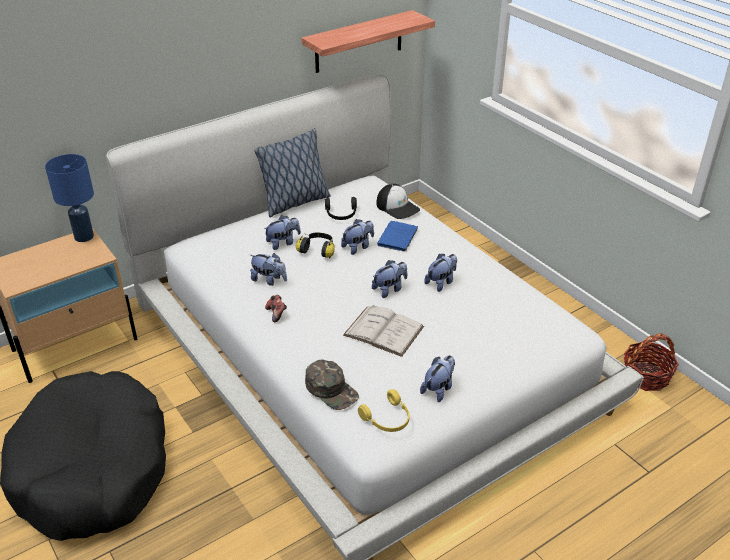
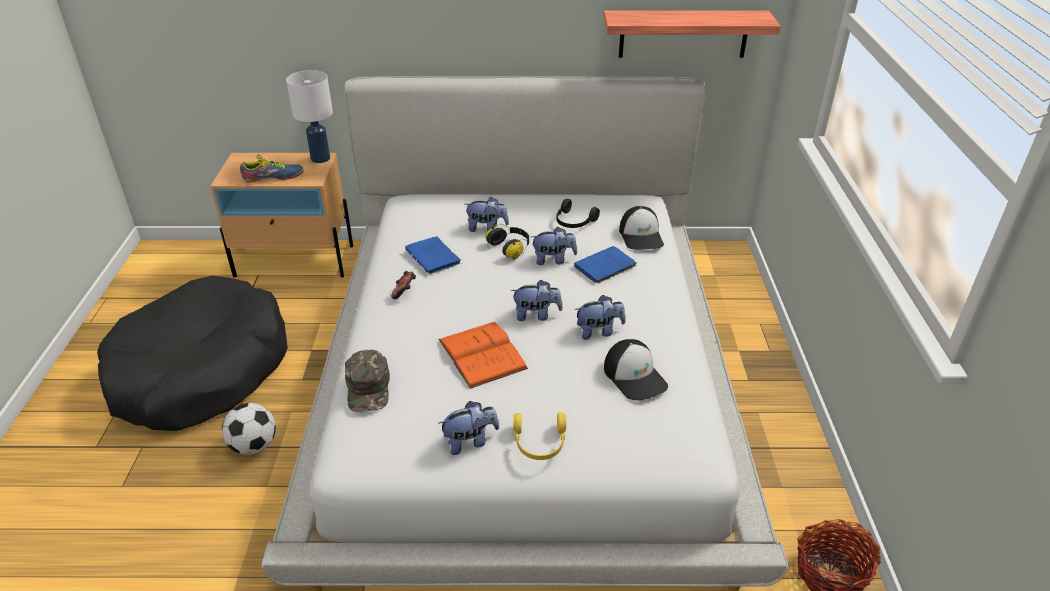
camera: 35 degrees right, 0 degrees up
(59, 267) = (273, 177): none -> shoe
(84, 237) = (320, 159): blue table lamp -> white table lamp
(209, 498) = (254, 446): none -> football
(269, 280) = (434, 258): plush toy -> blue book
(294, 203) = (542, 195): pillow -> none
(383, 331) = (482, 354): white book -> orange book
(387, 419) = (384, 445): yellow headphones -> yellow headphones (539, 443)
(493, 300) = (635, 376): none -> cap

